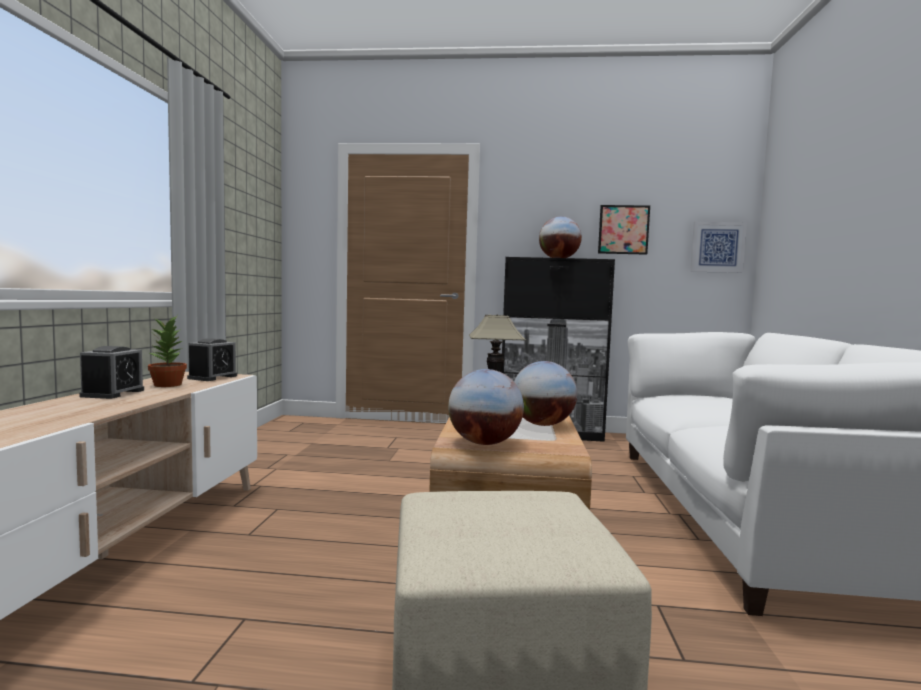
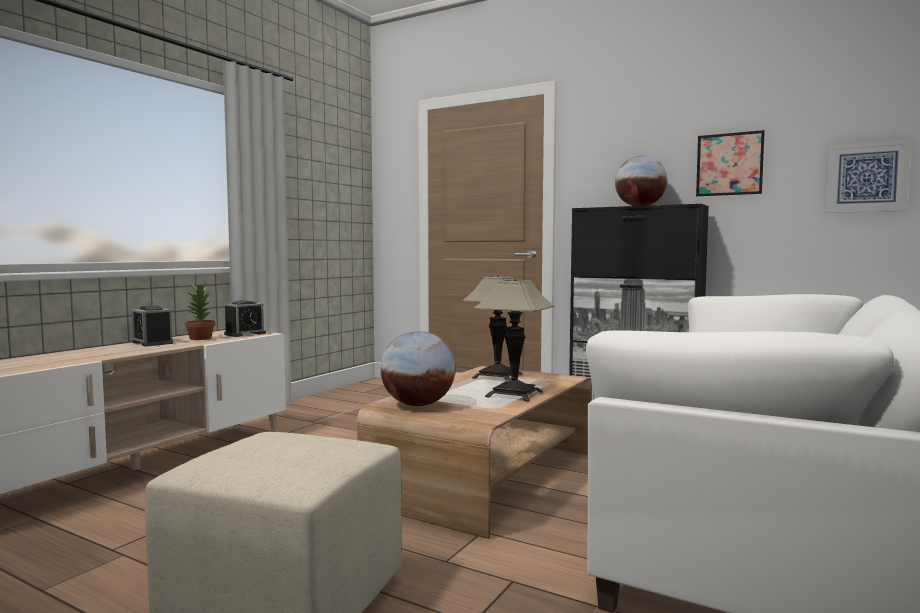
camera: 25 degrees right, 0 degrees up
(113, 393) = (152, 343): alarm clock -> alarm clock turned 105 degrees clockwise
(542, 424) = (514, 394): globe -> table lamp

